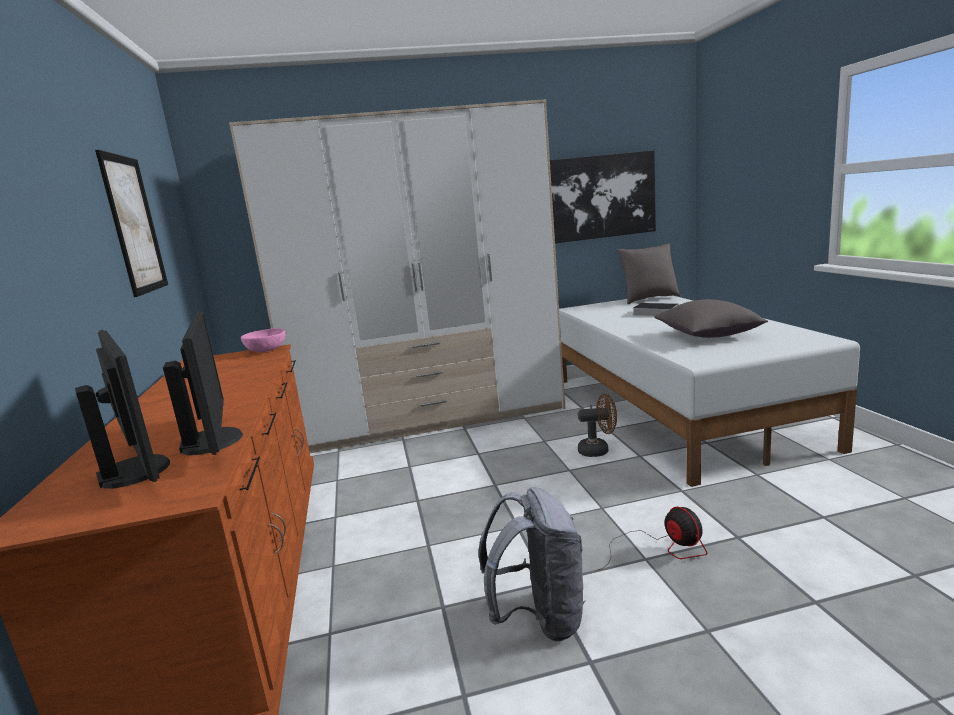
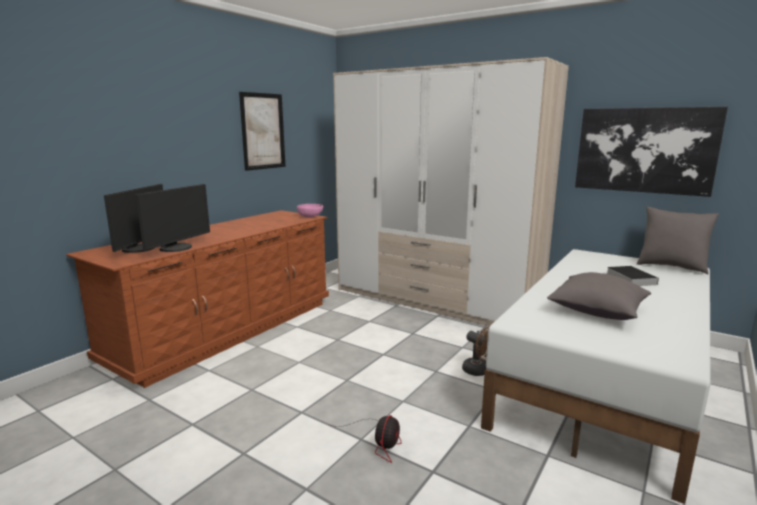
camera: 45 degrees right, 0 degrees up
(540, 618) = (266, 422): grey backpack -> none

